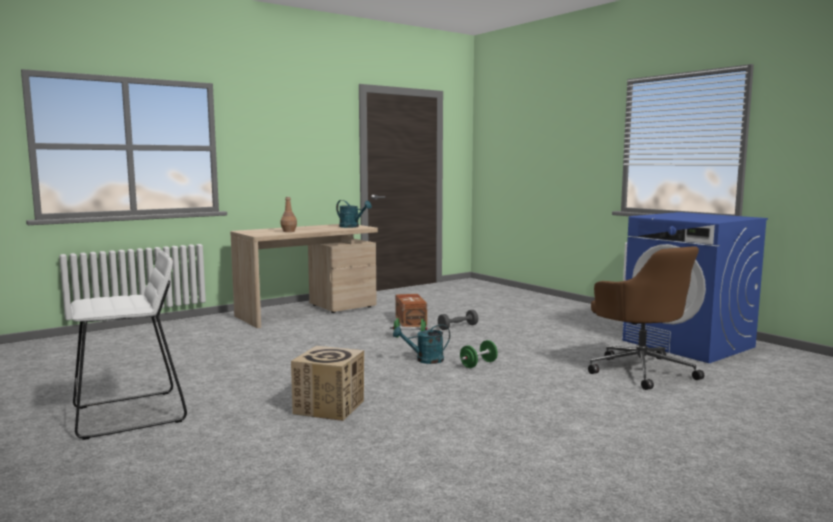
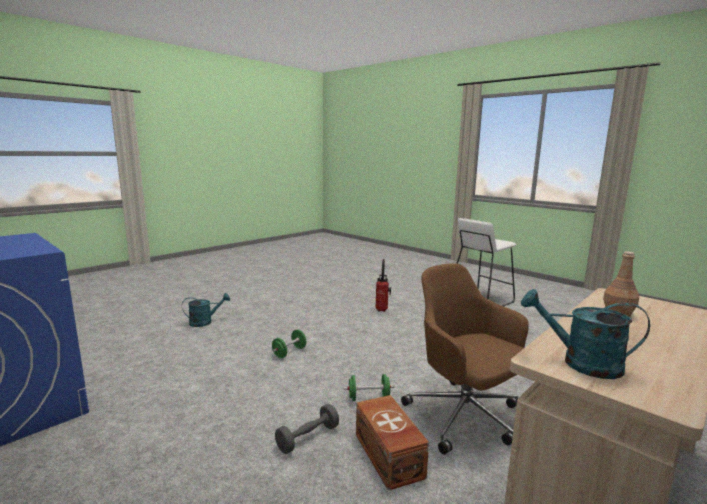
camera: 170 degrees right, 5 degrees up
(329, 407) = (382, 309): cardboard box -> fire extinguisher
(424, 360) = (338, 355): turquoise watering can -> turquoise watering can (205, 322)
(640, 370) = (146, 354): brown office chair -> brown office chair (465, 417)

